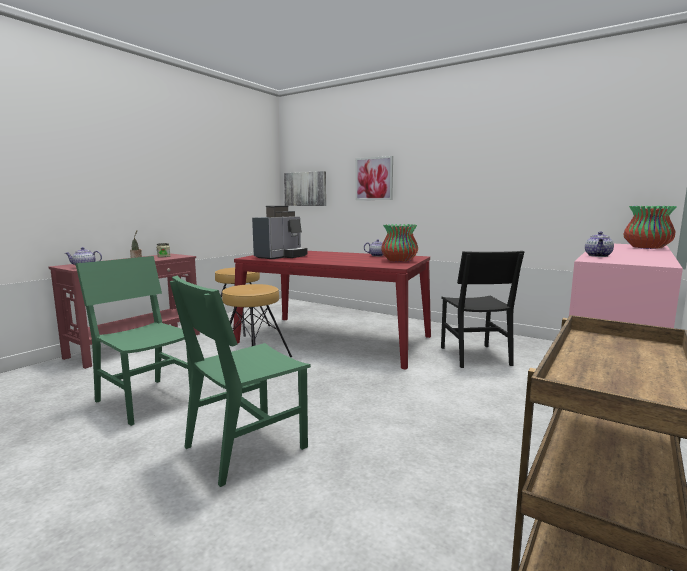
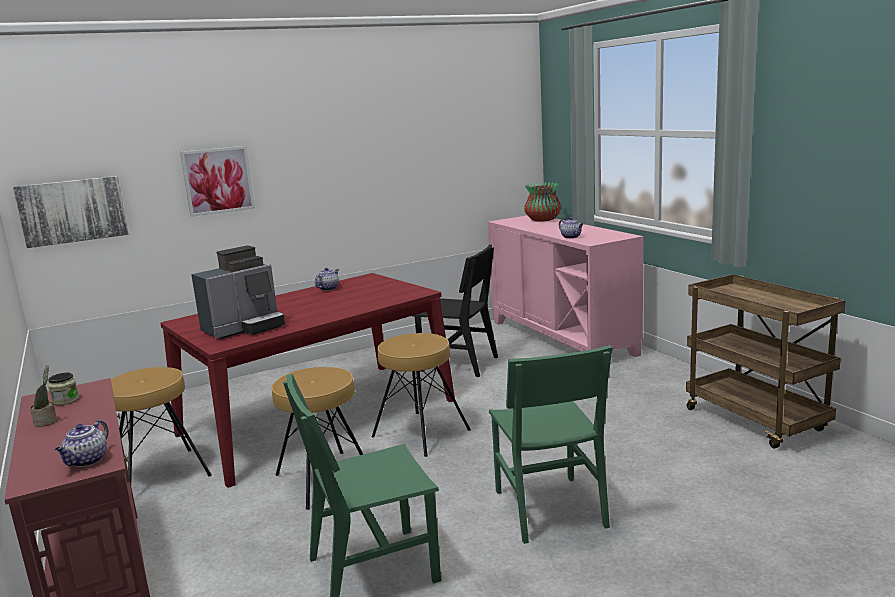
camera: 60 degrees left, 5 degrees up
(281, 256) = (245, 328): coffee machine -> coffee machine turned 75 degrees clockwise
(338, 371) = (420, 433): none -> brown stool
(399, 261) = (386, 286): vase -> none

